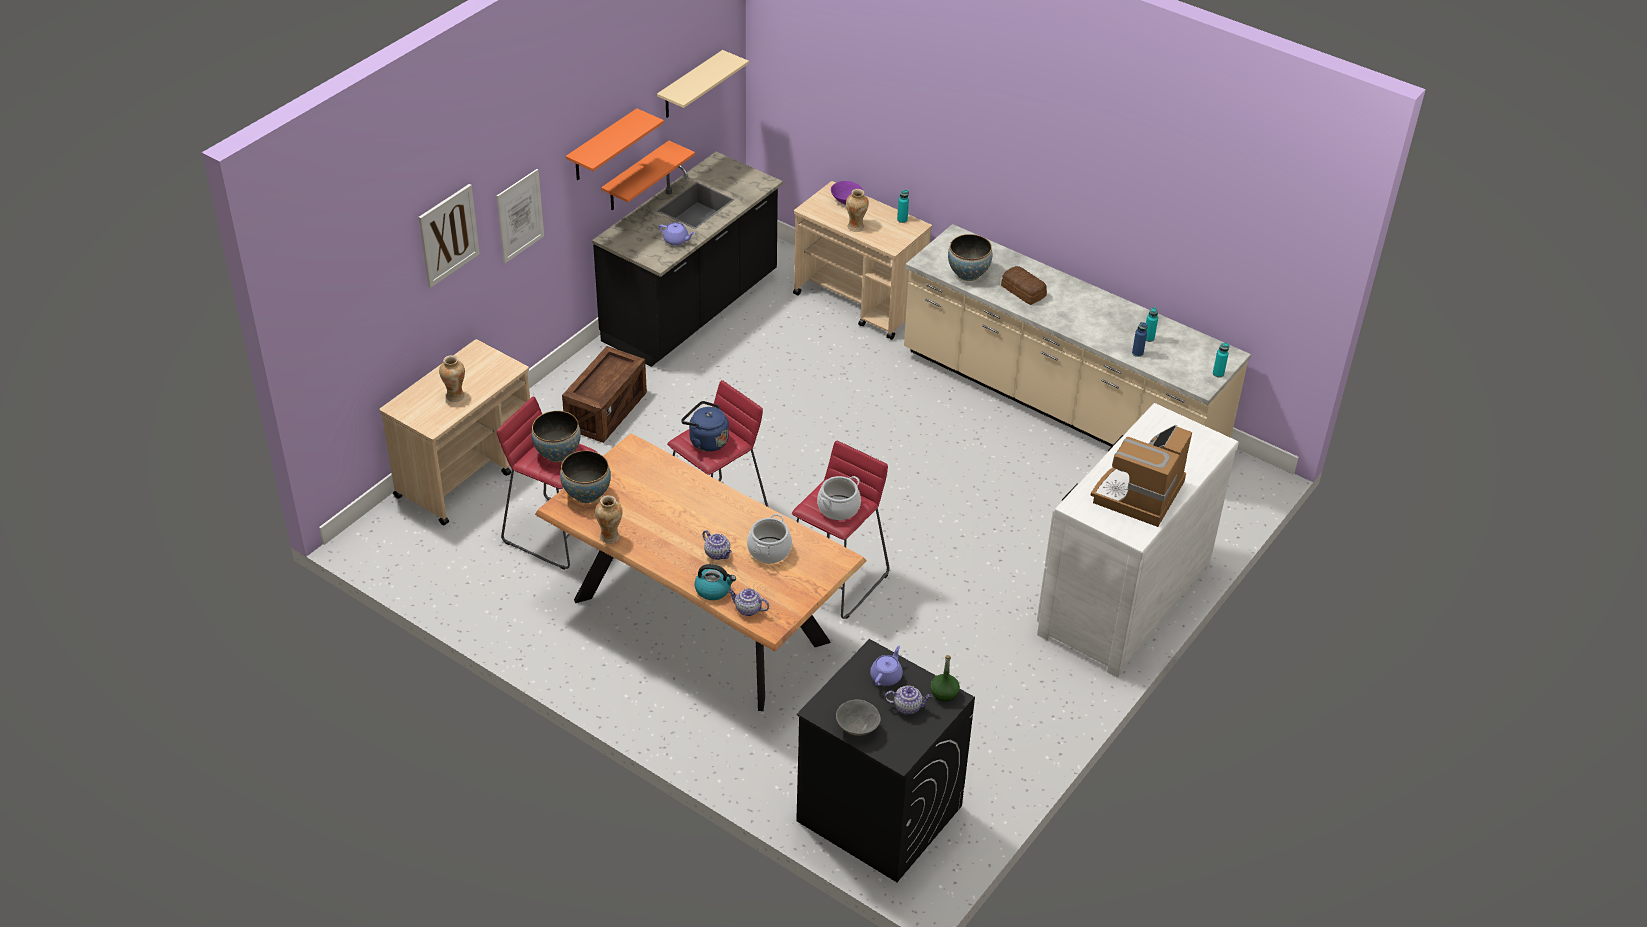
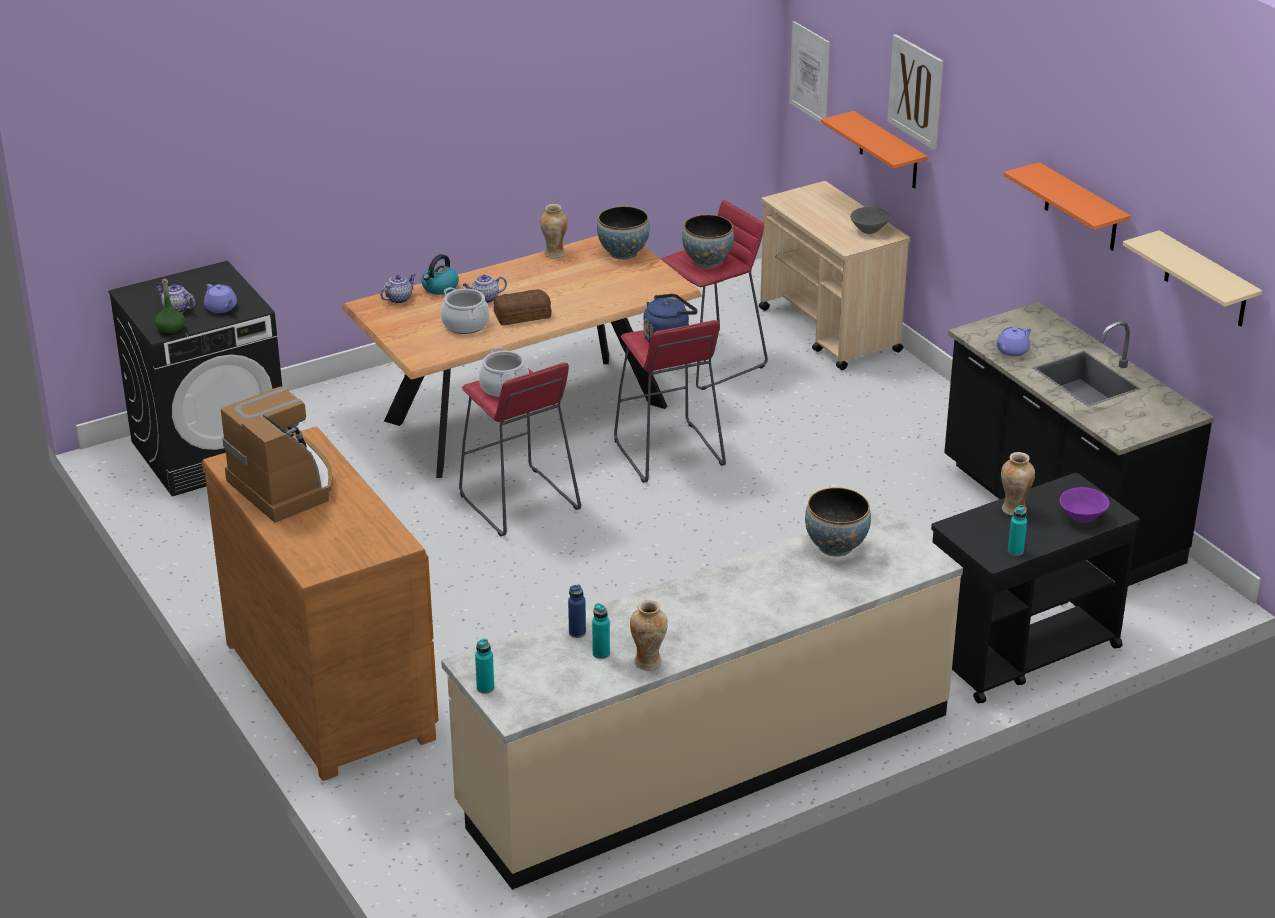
camera: 115 degrees right, 10 degrees down
(455, 396) = (820, 215): vase -> vase (648, 663)
(520, 215) = (981, 167): picture -> picture (809, 72)
(606, 411) = (889, 422): crate -> none
(636, 177) = (1112, 306): orange shelf -> orange shelf (888, 151)
(857, 728) = (180, 282): grey bowl -> grey bowl (868, 230)
(860, 303) = (1019, 651): beige cart -> black cart
(908, 707) = (176, 309): teapot -> teapot turned 90 degrees clockwise
(1023, 292) = (769, 579): bread -> bread (521, 315)
(1120, 598) = (332, 688): white dresser -> brown dresser

